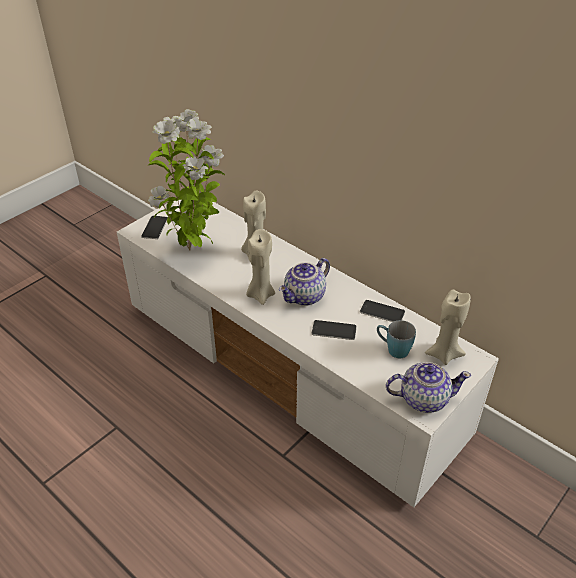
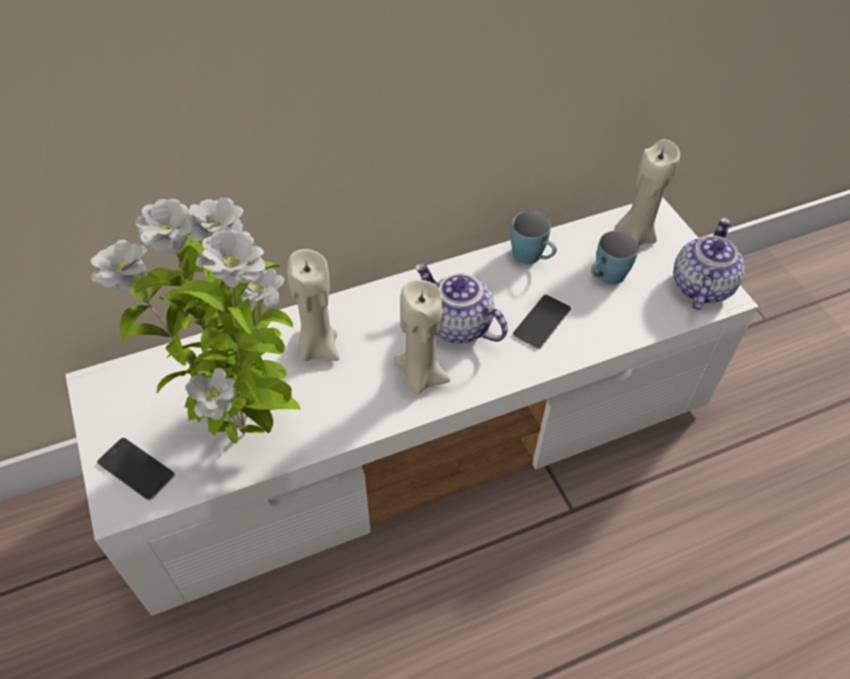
camera: 65 degrees left, 10 degrees up
(305, 297) = (456, 326): teapot -> teapot turned 150 degrees clockwise
(382, 312) = (532, 258): phone -> blue mug

